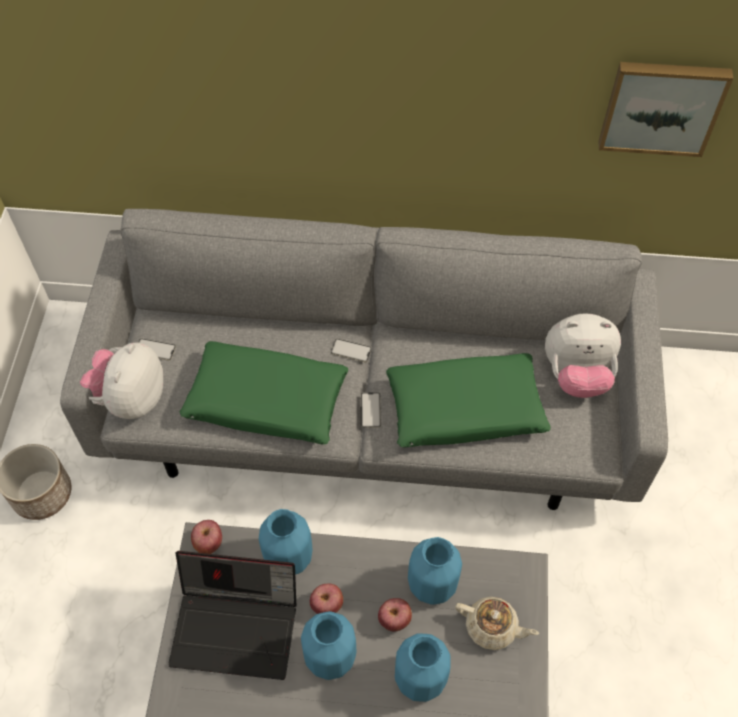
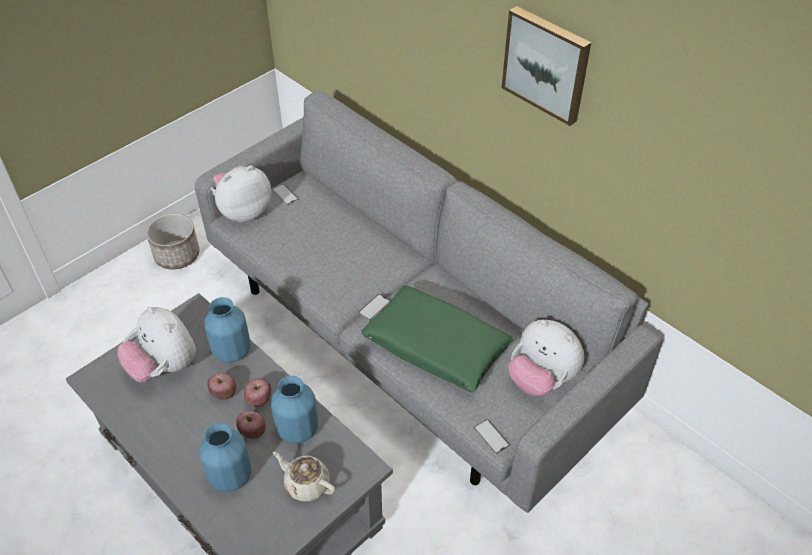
camera: 40 degrees right, 10 degrees down
(208, 543) = (198, 312): apple -> apple (259, 400)
(237, 626) = (164, 367): laptop -> plush toy
(266, 401) = (316, 261): green pillow -> none
(331, 656) = (195, 422): blue vase -> none
(351, 350) = (399, 266): phone -> phone (491, 436)
(492, 627) = (306, 484): beige teapot -> beige teapot turned 150 degrees clockwise
(662, 106) = (681, 166): picture -> picture (547, 64)

